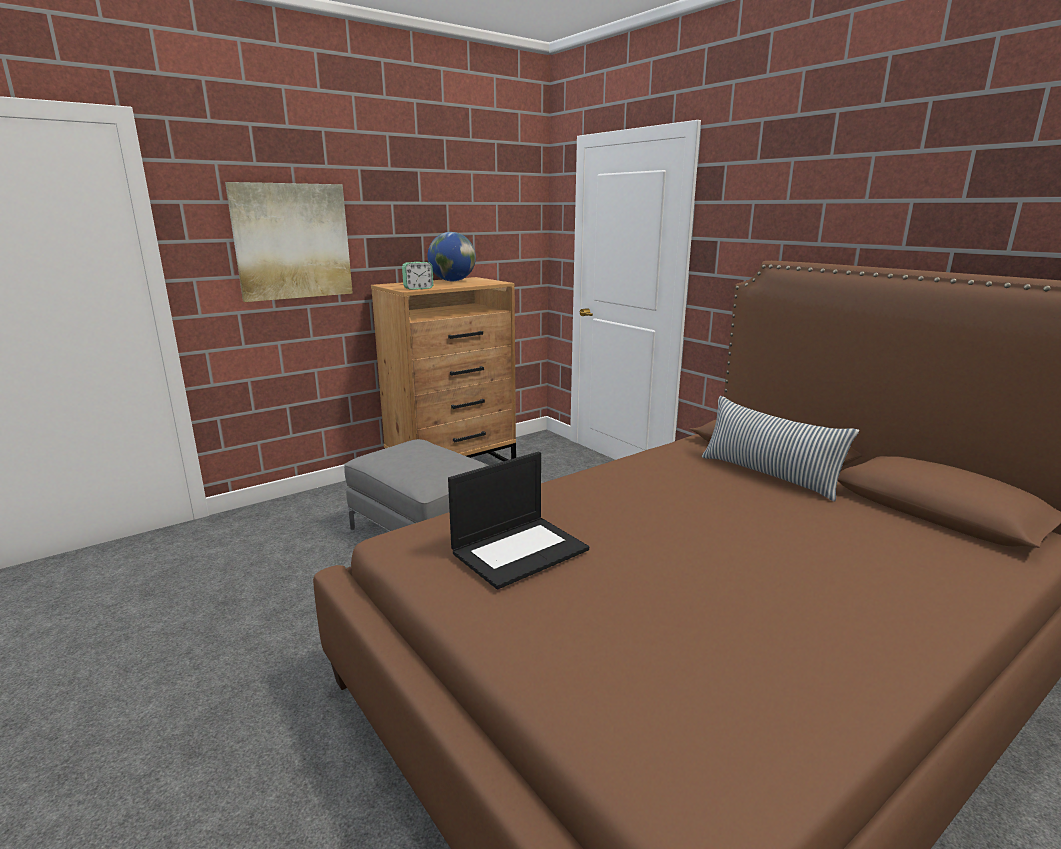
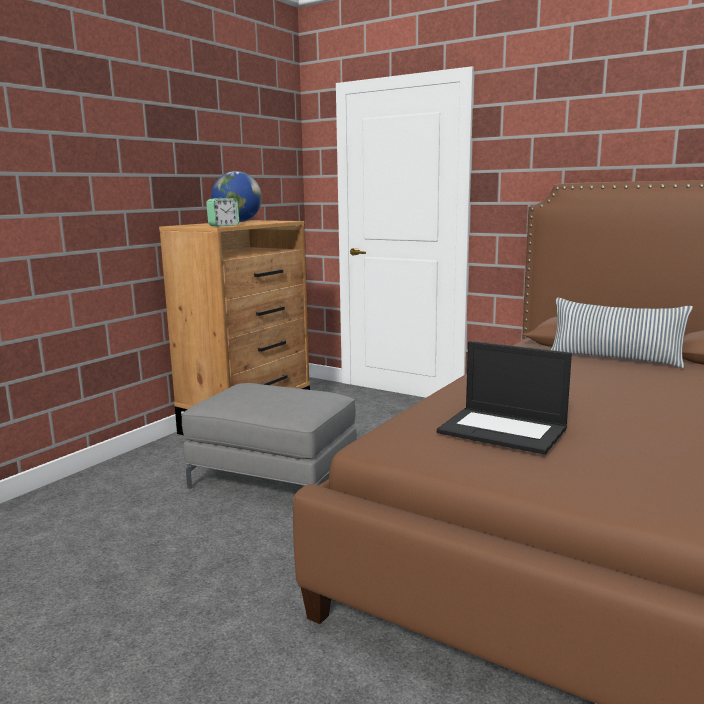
camera: 20 degrees left, 5 degrees down
(292, 241) = (83, 177): picture -> none
(520, 550) = (504, 430): laptop -> laptop turned 90 degrees clockwise

